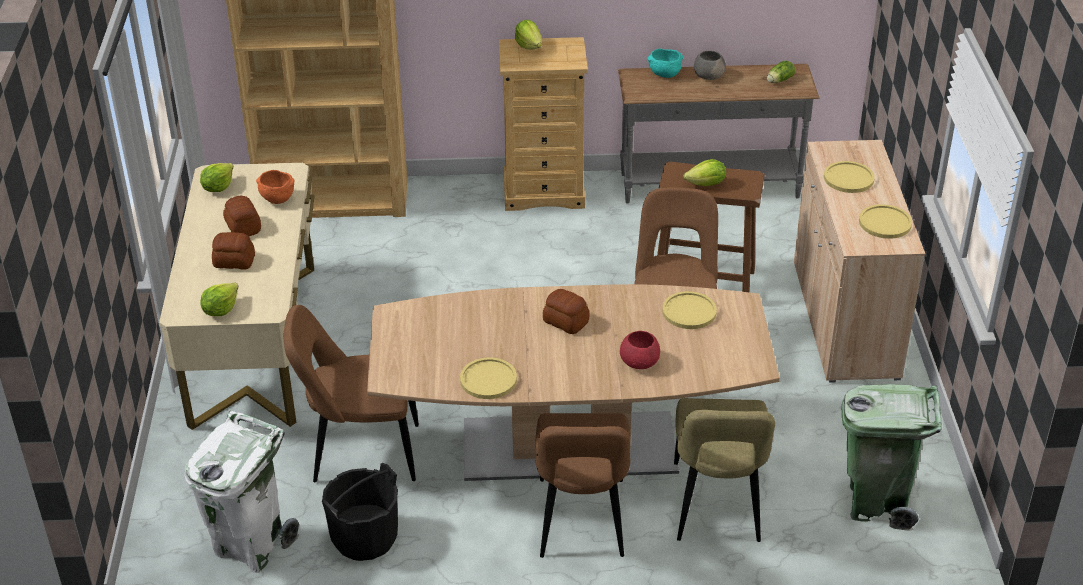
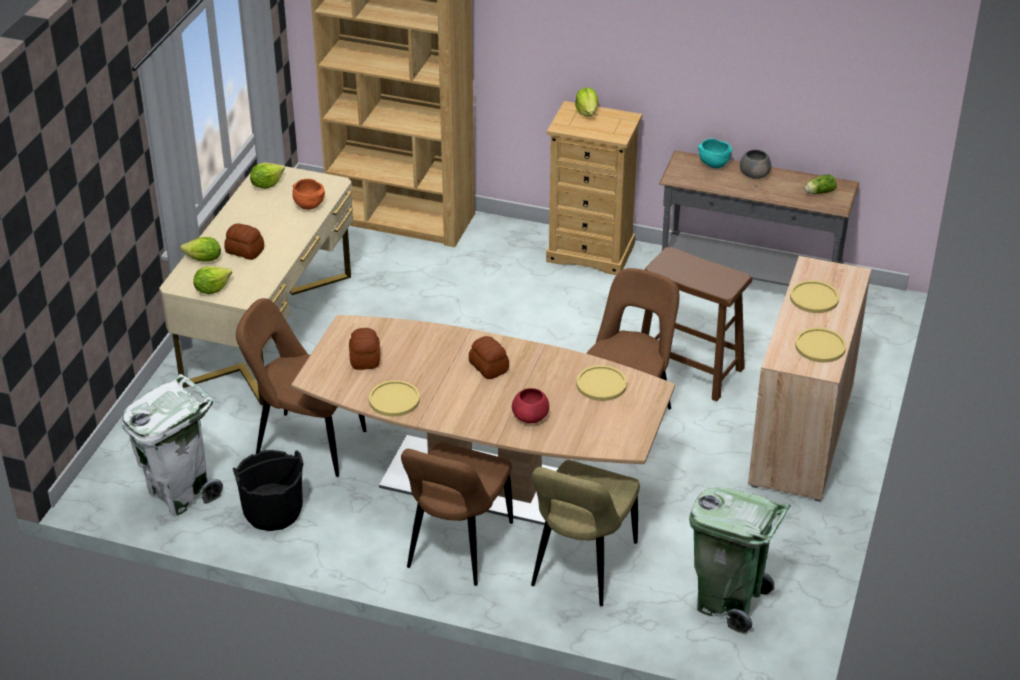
camera: 20 degrees right, 0 degrees up
(243, 227) = (267, 223): bread -> bread (364, 359)
(706, 184) = (690, 275): lettuce -> lettuce (204, 259)

